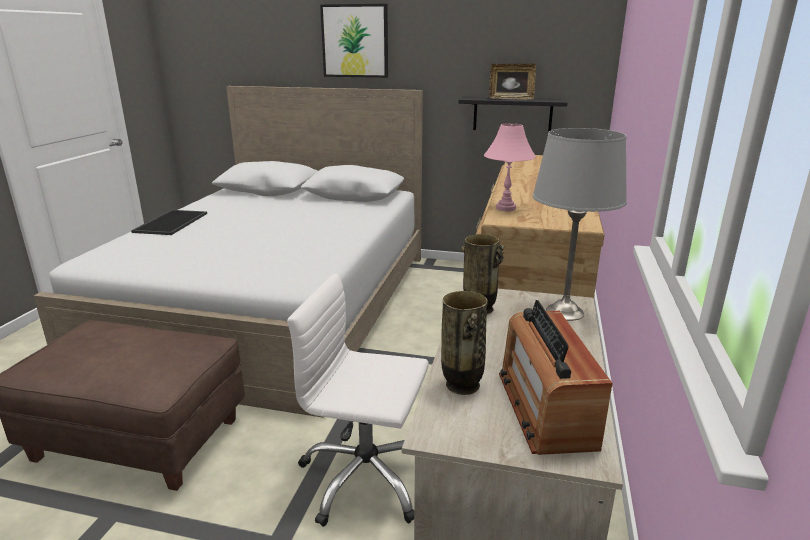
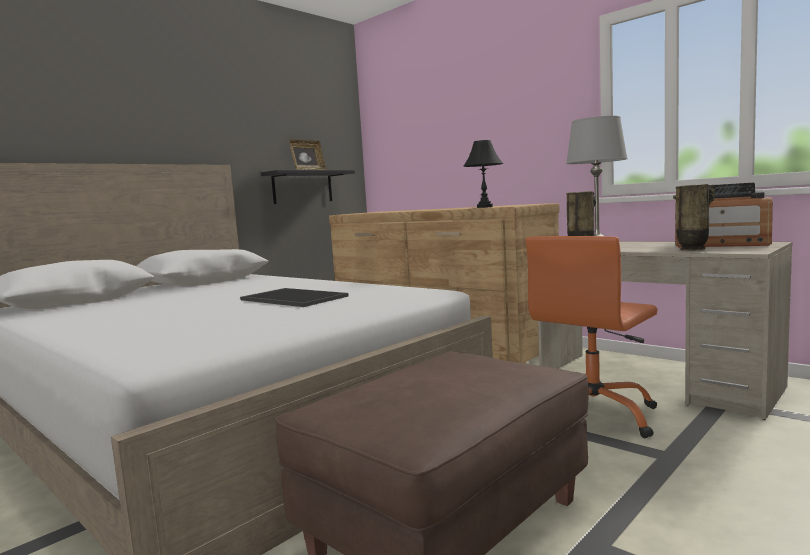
camera: 60 degrees left, 15 degrees down
(170, 222) = (85, 329): tray -> tray (291, 298)
(355, 41) = (140, 111): picture -> none
(366, 478) = (593, 415): white office chair -> orange office chair
(505, 208) = (484, 207): pink table lamp -> black table lamp

